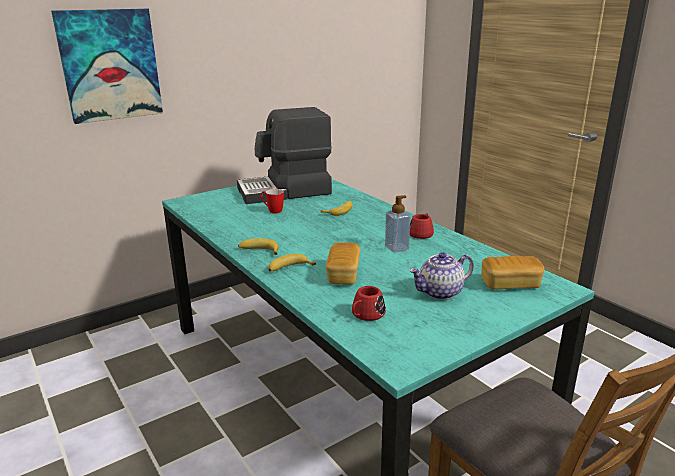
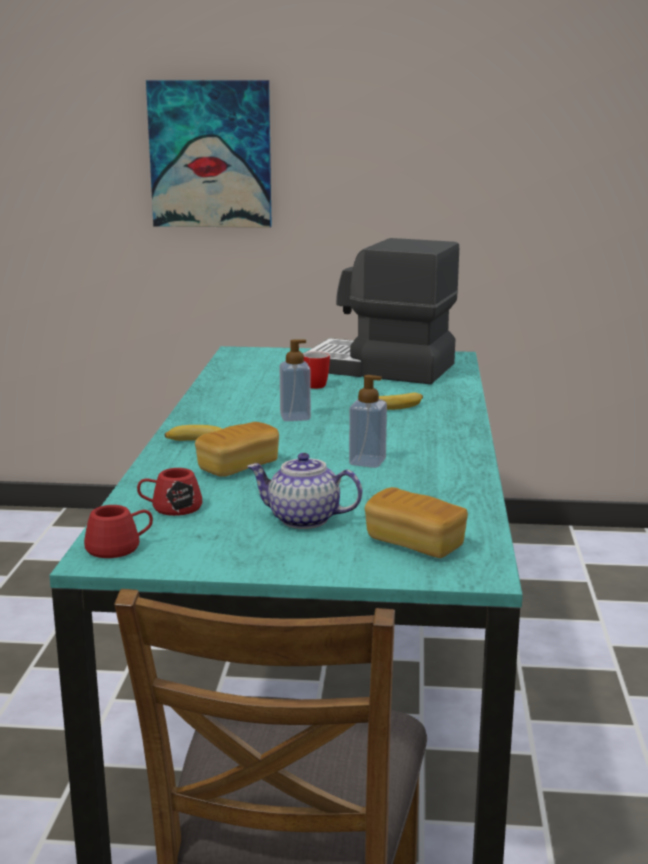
camera: 40 degrees right, 5 degrees down
(259, 251) = (205, 419): banana -> none
(306, 234) = (295, 417): none -> soap dispenser
(421, 233) = (442, 457): red mug -> red mug (120, 547)

